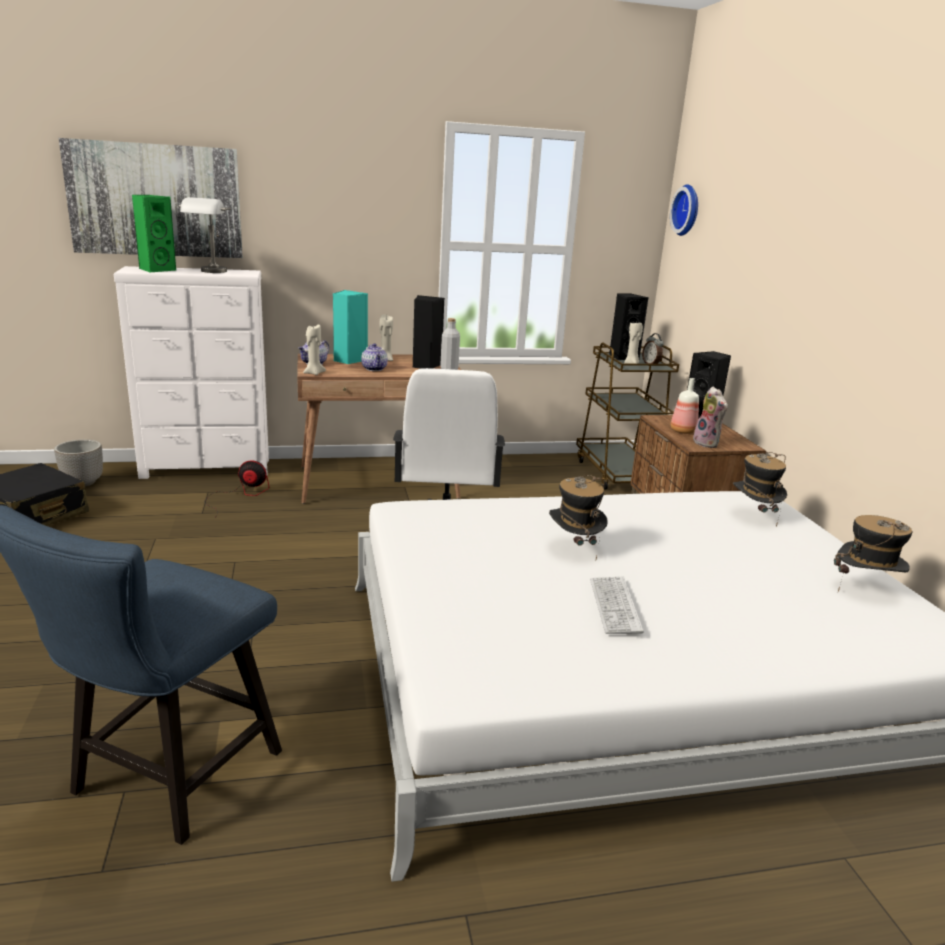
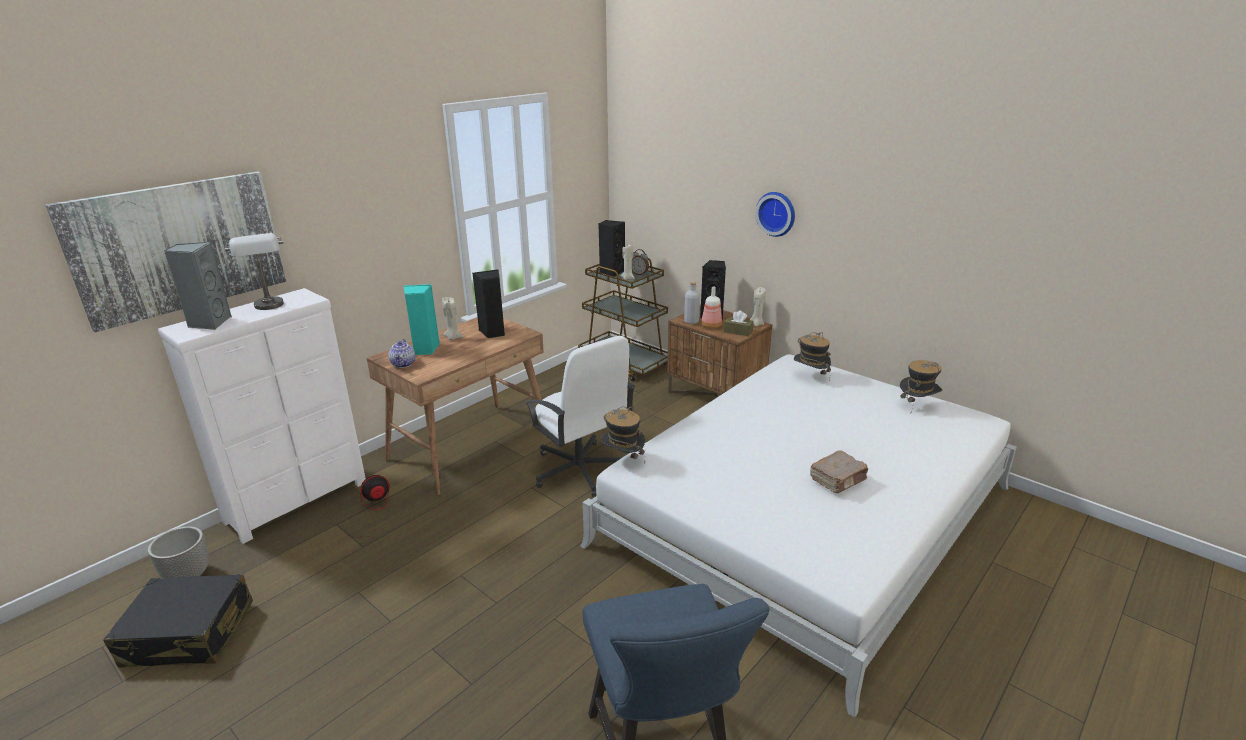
camera: 35 degrees left, 5 degrees up
(156, 270) = (209, 323): green speaker -> grey speaker
(313, 373) = (424, 376): beige candle -> beige candle (756, 324)
(375, 369) = (463, 351): teapot -> none
(449, 369) = (517, 330): grey bottle -> grey bottle (691, 321)
(574, 548) = (766, 449): hat -> hat (623, 460)
(614, 606) = (838, 480): keyboard -> brown book
(688, 210) = (636, 146): wall clock -> wall clock (777, 213)
(707, 443) = (738, 331): plush toy -> brown tissue box

